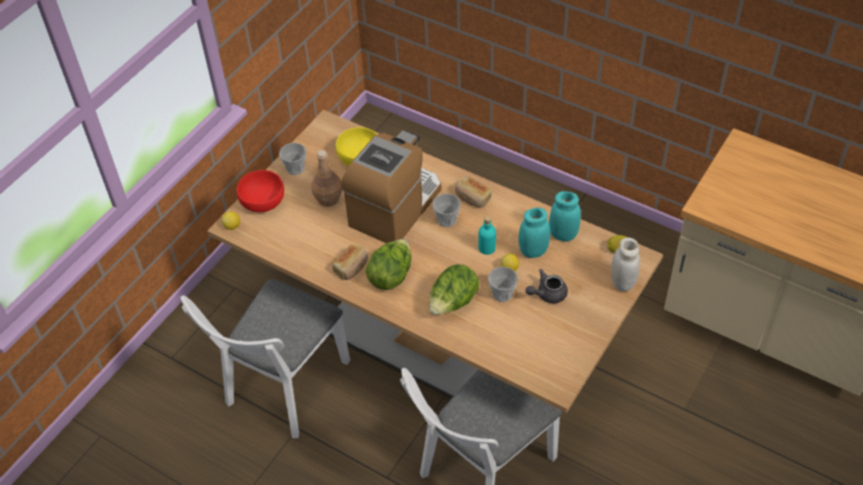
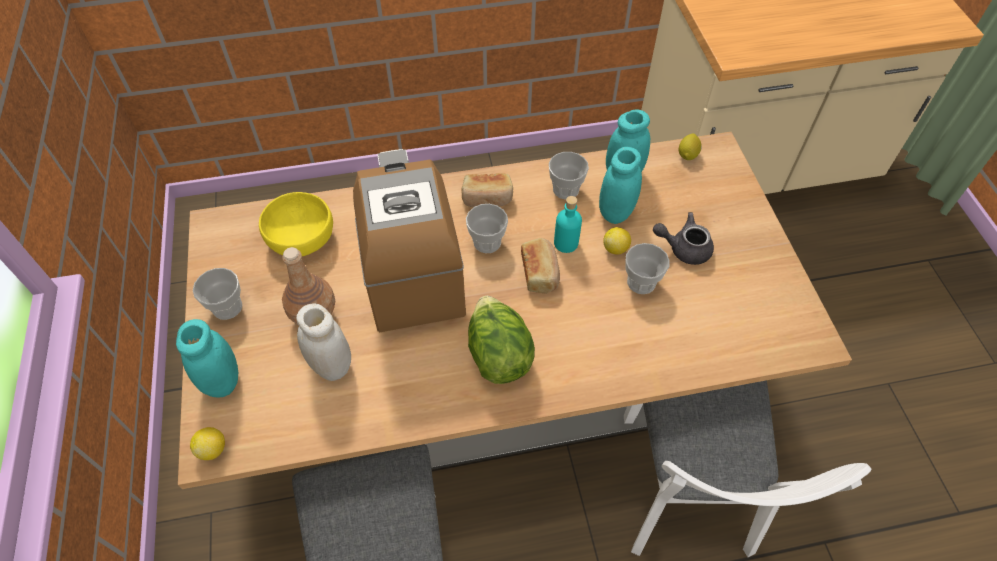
camera: 45 degrees left, 5 degrees up
(262, 200) = (223, 381): red bowl -> turquoise jar
(351, 267) = (439, 381): bread -> bread (540, 272)
(453, 303) = (604, 333): lettuce -> none
(520, 221) = (566, 189): none -> cup
(547, 294) = (683, 248): grey teapot -> grey teapot turned 75 degrees clockwise
(622, 282) = (734, 184): white jar -> white jar (331, 365)

